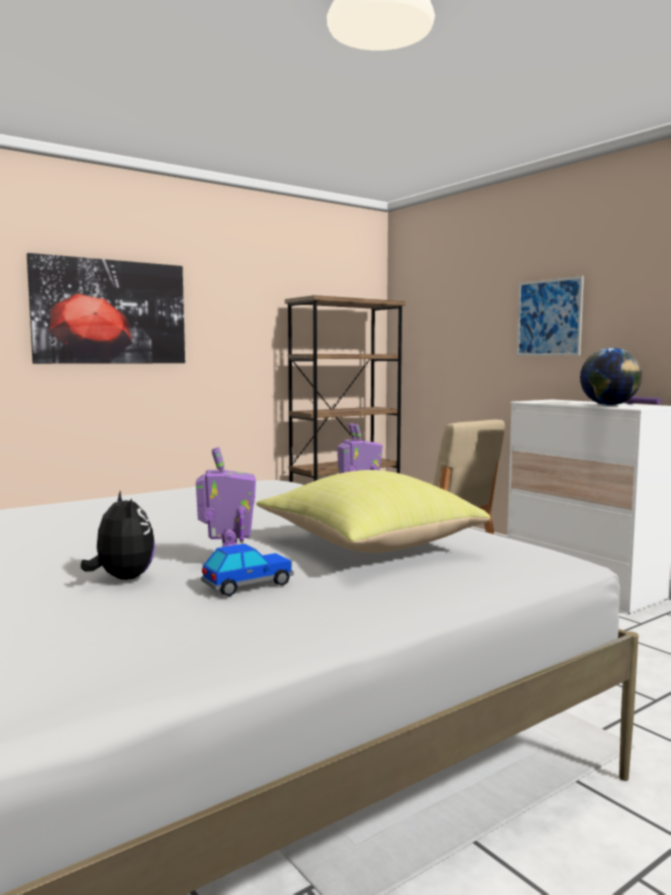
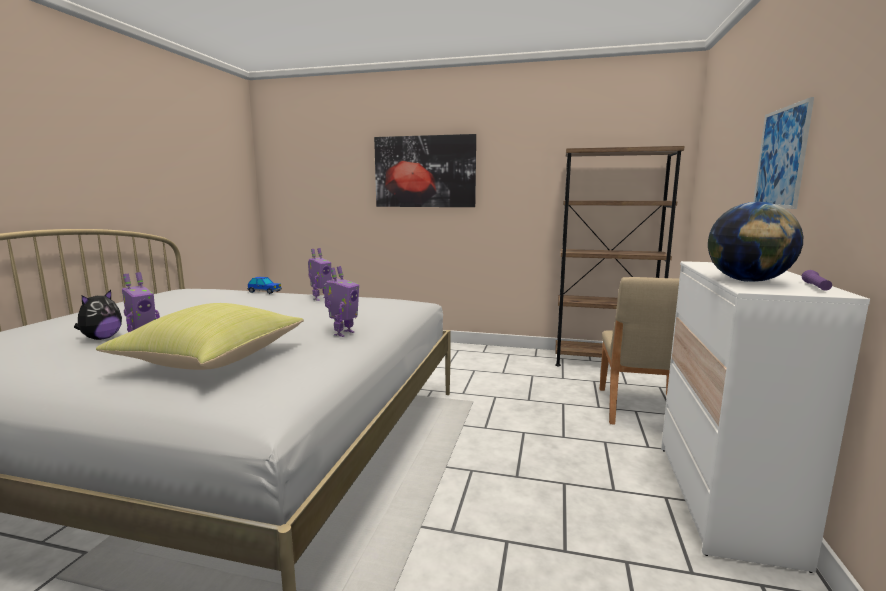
camera: 50 degrees right, 5 degrees up
(174, 493) = (320, 299): none -> toy robot
(248, 585) = (94, 360): toy car -> toy car (265, 292)

